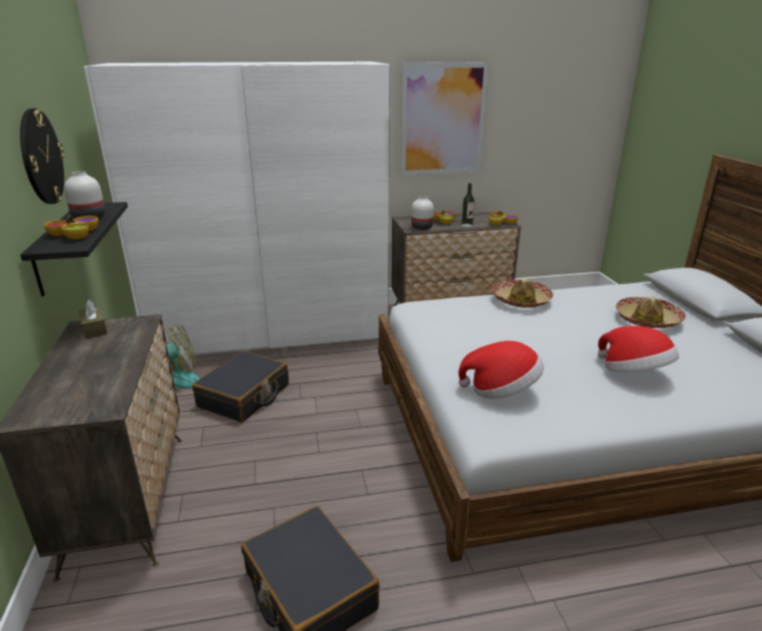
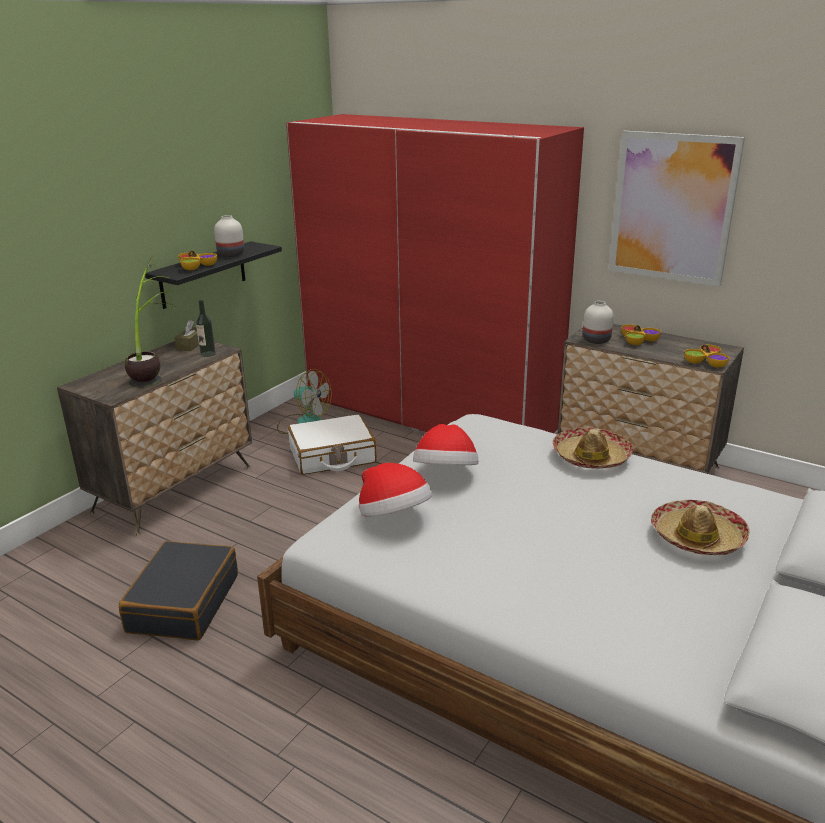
camera: 45 degrees right, 0 degrees up
(41, 157) = (205, 200): wall clock -> none
(107, 368) = (154, 373): none -> potted plant
(244, 396) = (332, 456): black suitcase -> white suitcase
(271, 332) = (429, 412): white wardrobe -> red wardrobe
(467, 225) = (655, 352): bottle -> bottle (208, 354)
(633, 373) = (547, 568): hat -> hat (446, 473)

